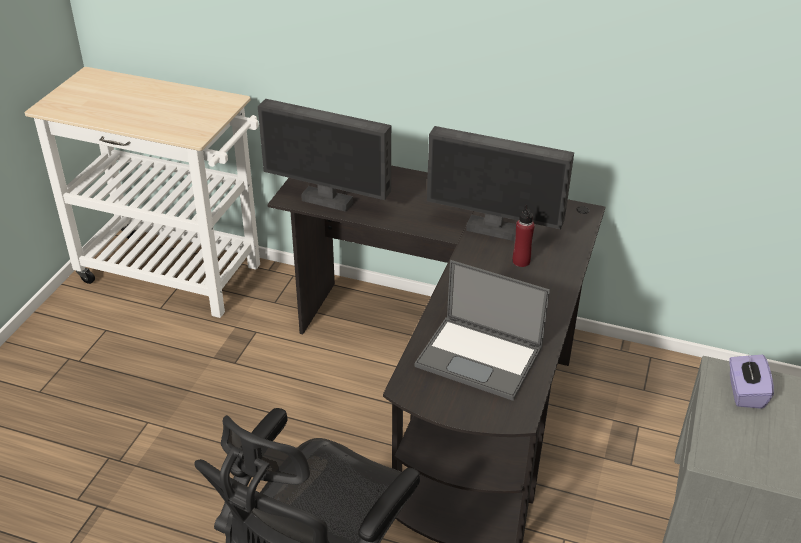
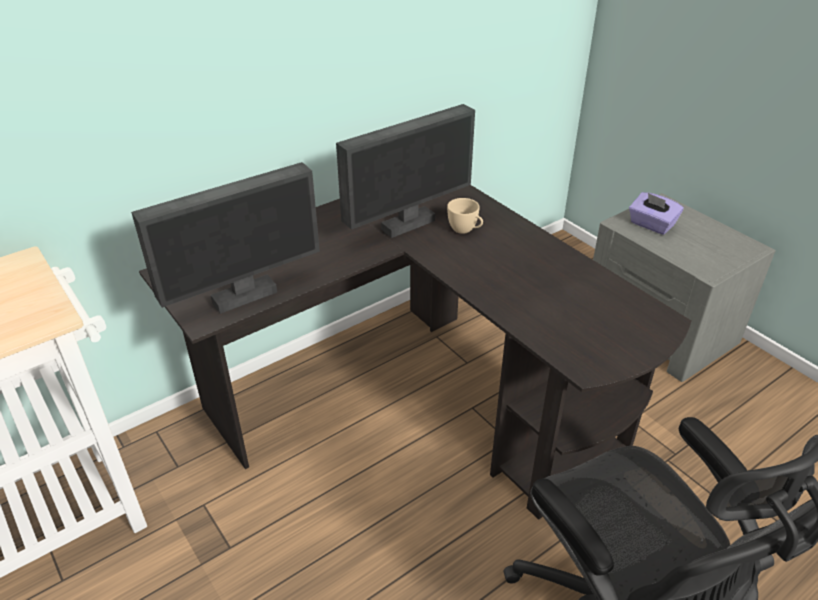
camera: 55 degrees left, 0 degrees up
(480, 357) = (575, 307): laptop -> none
(521, 261) = (465, 230): red bottle -> beige cup

